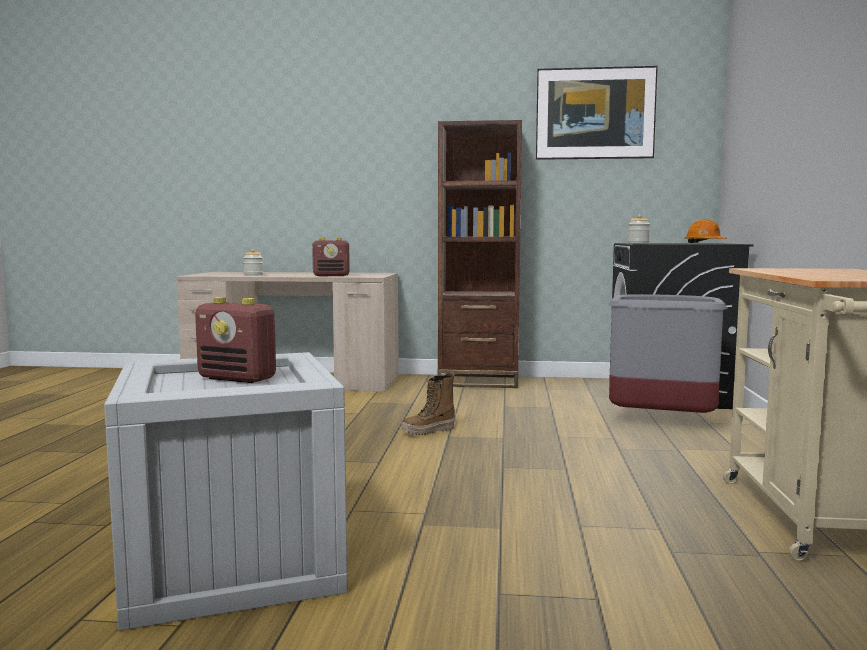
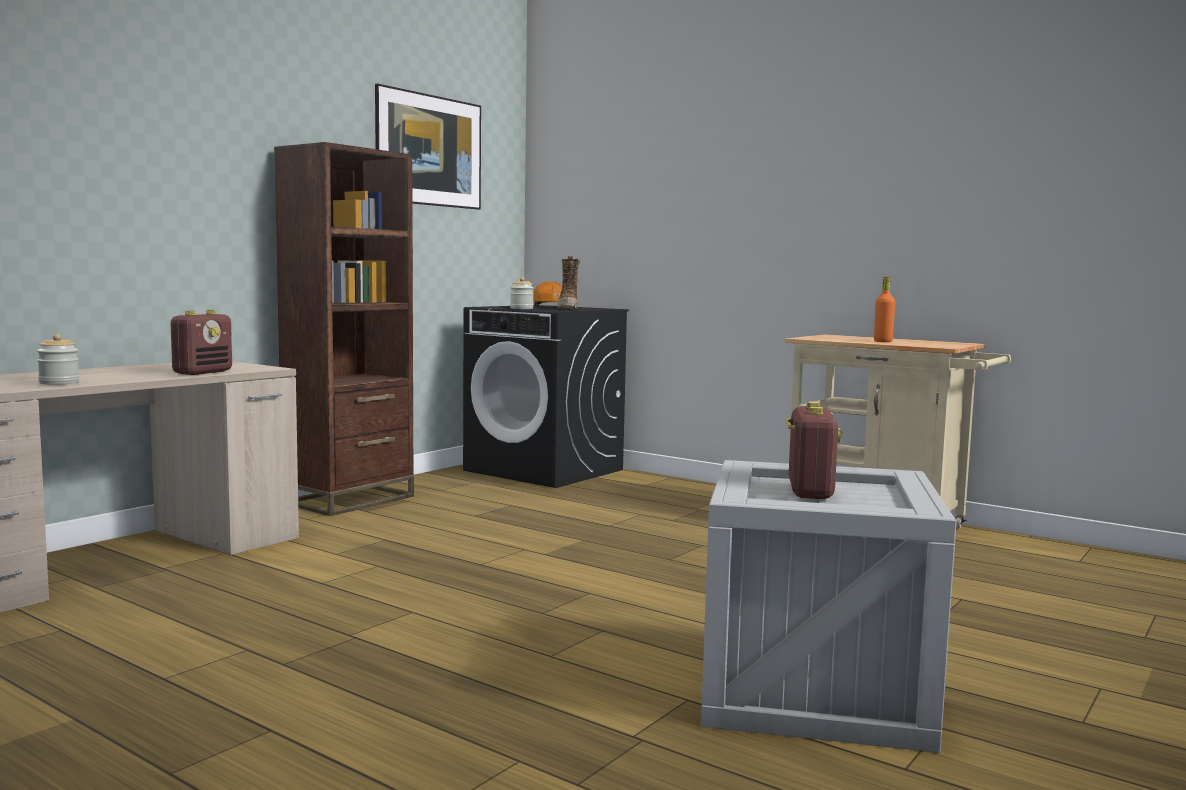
camera: 60 degrees left, 0 degrees up
(238, 378) = (809, 491): radio -> radio turned 45 degrees counterclockwise
(428, 431) = (514, 556): boot -> boot (568, 309)
(660, 421) = (618, 493): grey trash can -> none
(816, 273) = (883, 341): none -> orange bottle

